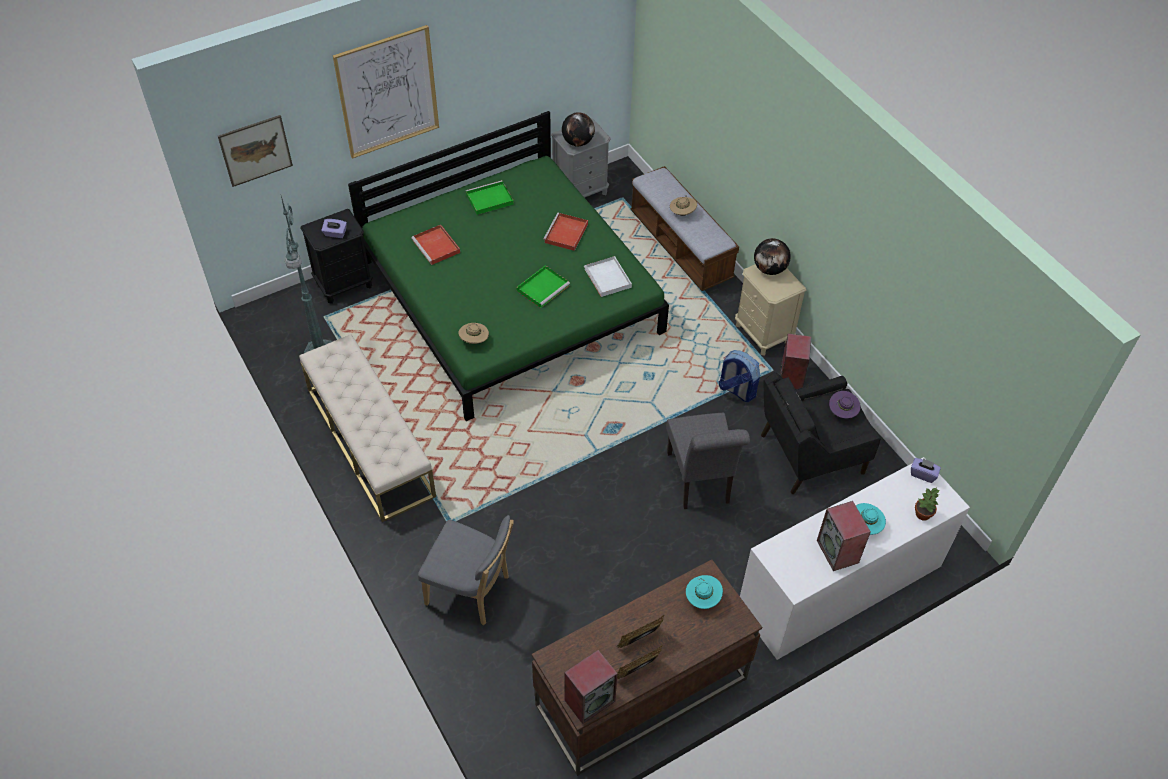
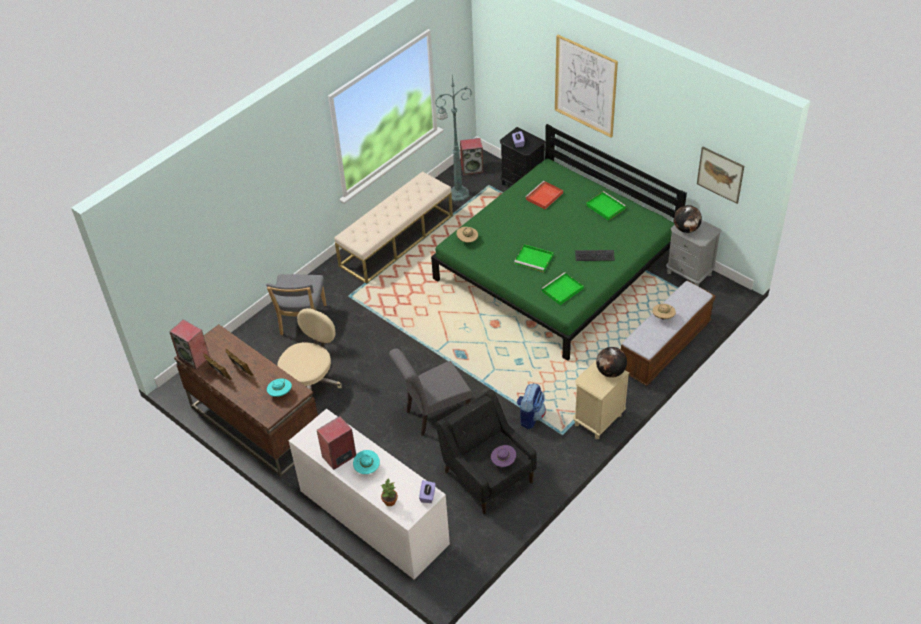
camera: 75 degrees right, 5 degrees down
(255, 150) = (505, 57): picture -> picture (720, 174)
(566, 234) = (594, 256): red tray -> keyboard
(593, 606) = (311, 383): none -> beige office chair
(608, 278) = (562, 290): white tray -> green tray
(790, 376) = (561, 447): speaker -> speaker (472, 169)

